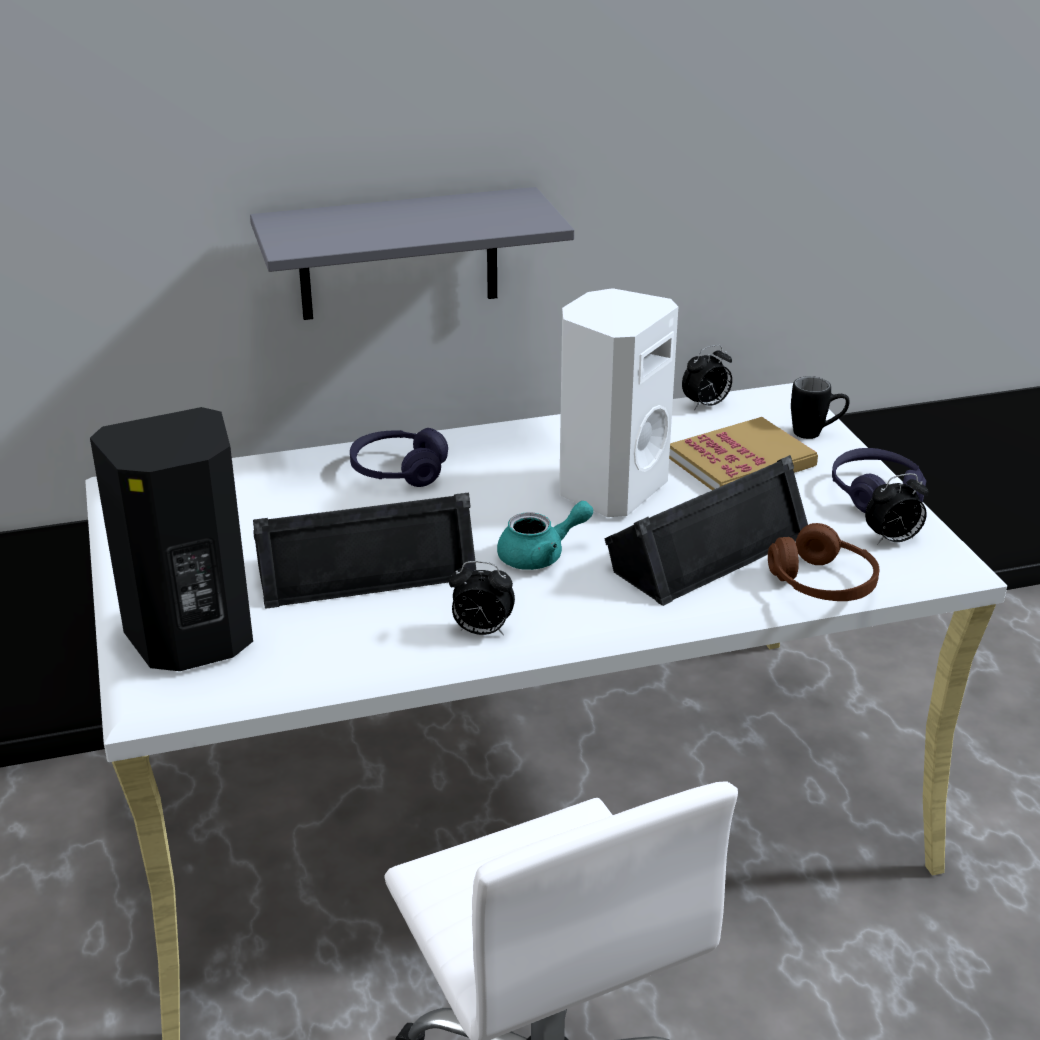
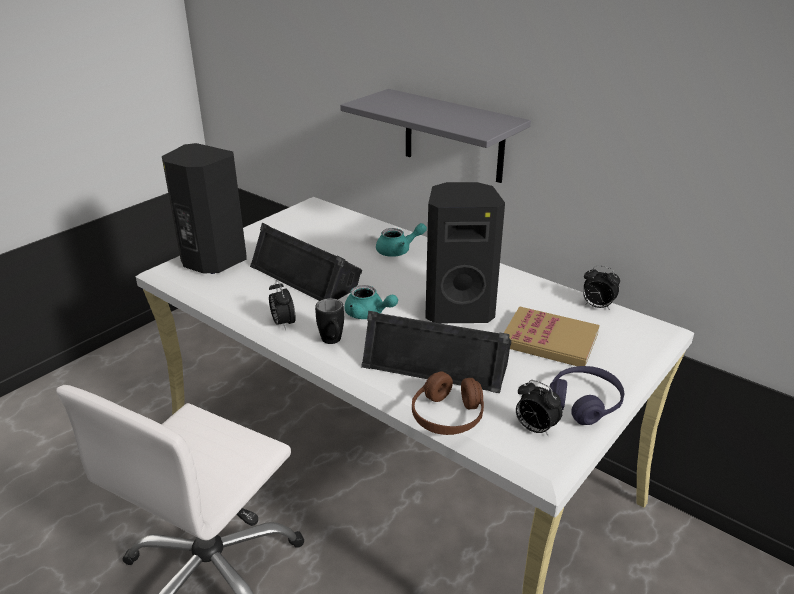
camera: 55 degrees right, 0 degrees up
(398, 471) = (398, 251): purple headphones -> turquoise teapot
(609, 489) = (458, 310): white speaker -> black speaker
(816, 434) = (625, 355): black mug -> black mug (333, 342)

